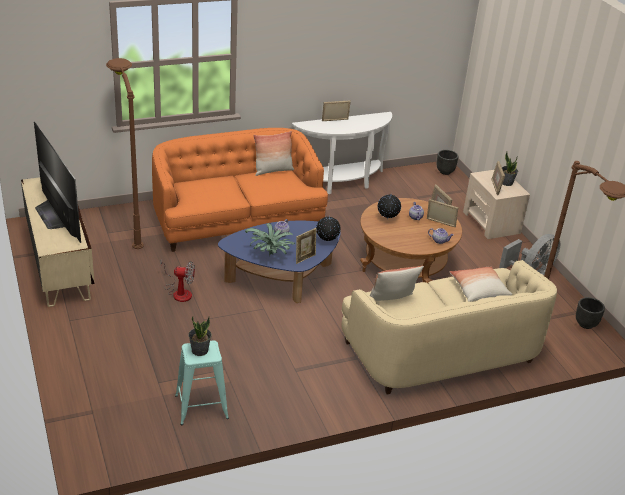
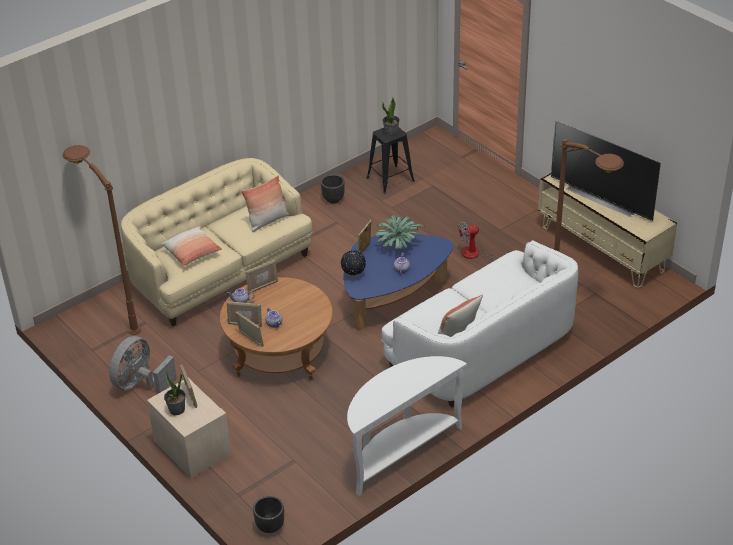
camera: 165 degrees right, 5 degrees up
(201, 407) = (390, 179): turquoise stool -> black stool
(237, 221) = (482, 349): orange sofa -> white sofa
(335, 120) = (416, 386): picture frame -> picture frame (262, 286)
(387, 219) = (303, 312): globe -> none
(585, 324) = (84, 339): black planter -> black planter (333, 199)

